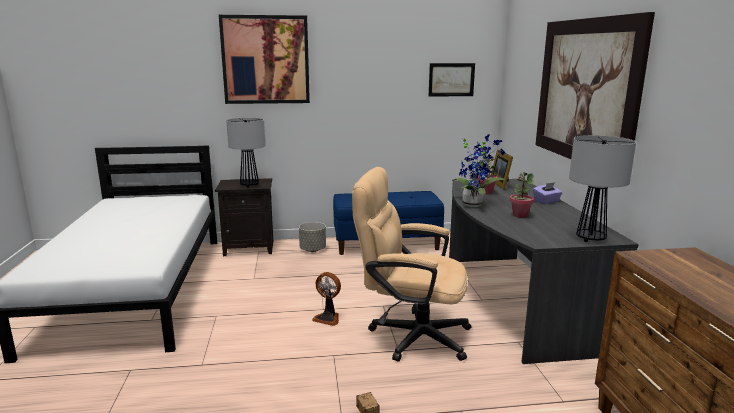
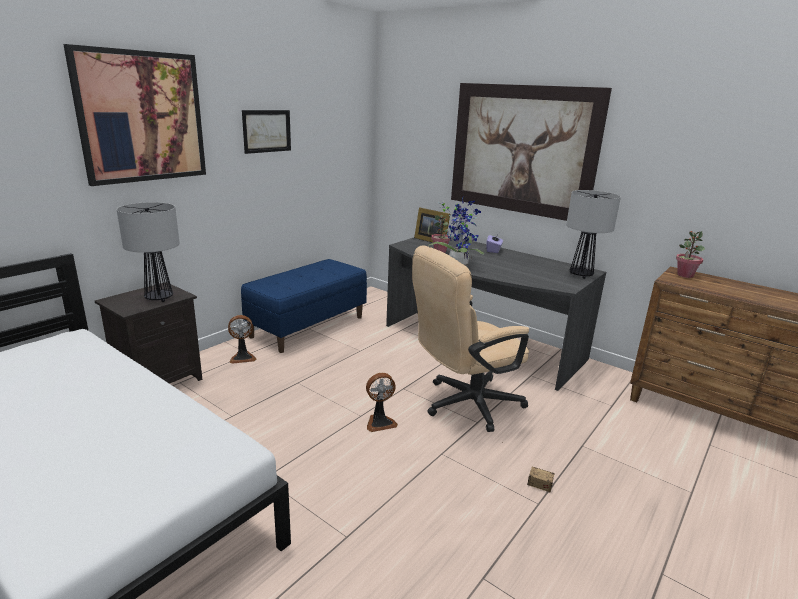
camera: 45 degrees left, 5 degrees up
(313, 249) = (243, 357): grey planter -> fan
(451, 79) = (338, 136): picture -> picture (267, 131)
(520, 215) = (506, 267): potted plant -> potted plant (684, 275)

